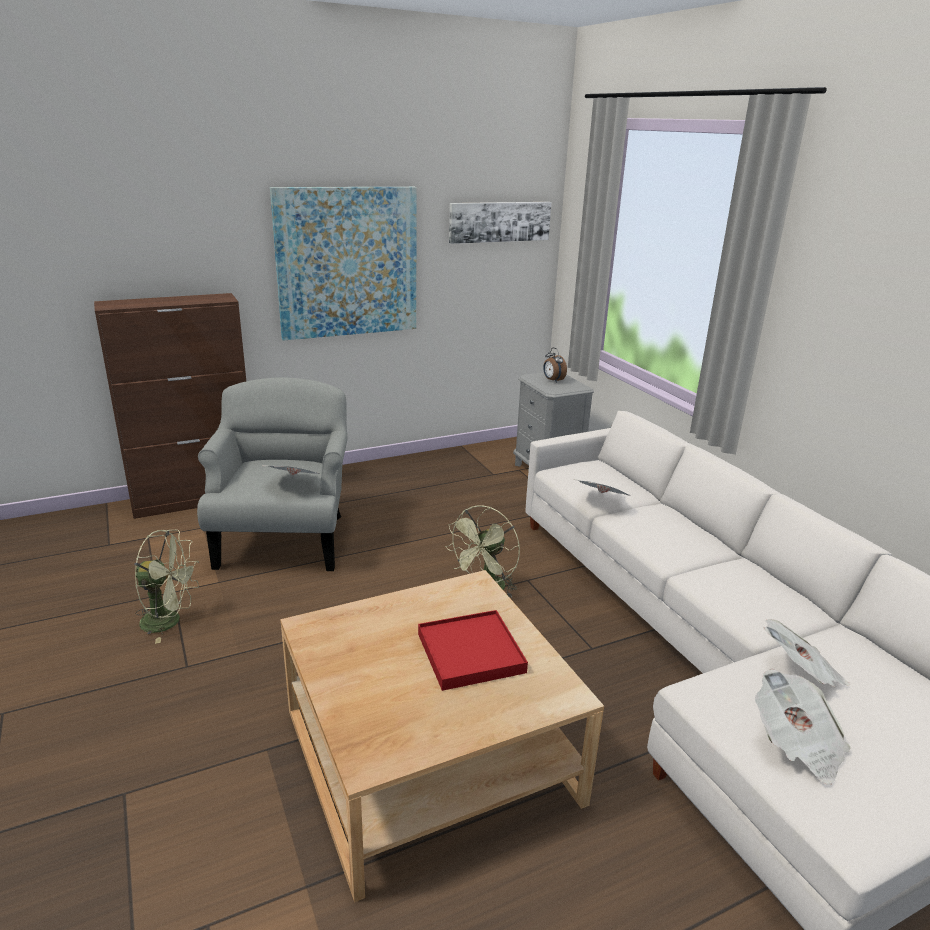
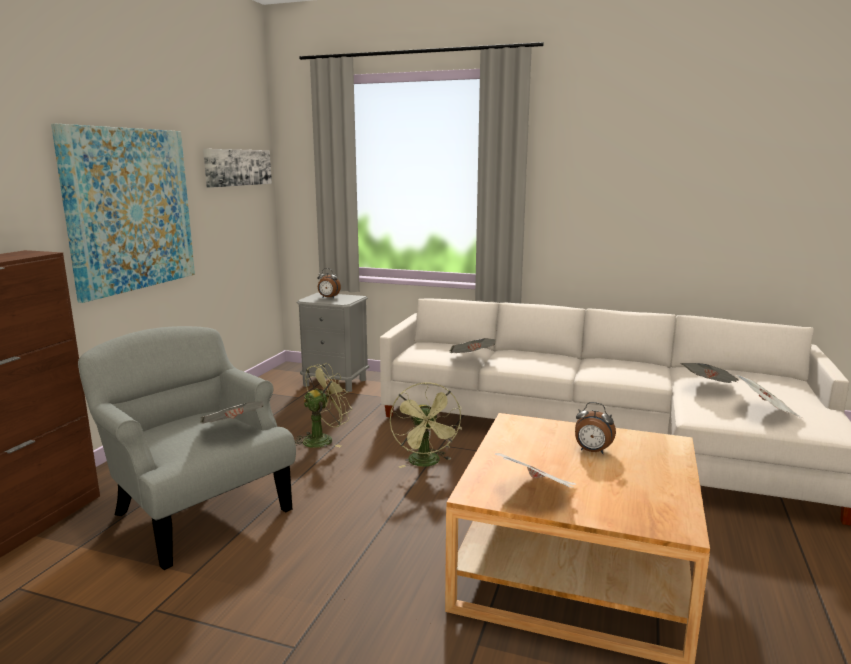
camera: 45 degrees left, 10 degrees down
(169, 621) = (202, 631): green fan -> green fan (323, 439)
(348, 654) = (537, 491): none -> newspaper
(471, 653) = (592, 451): red tray -> alarm clock

